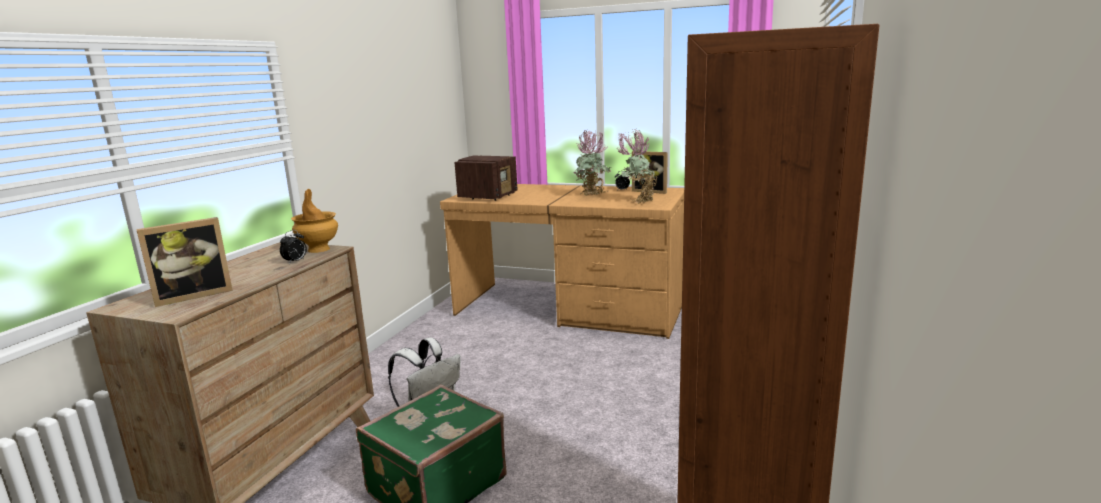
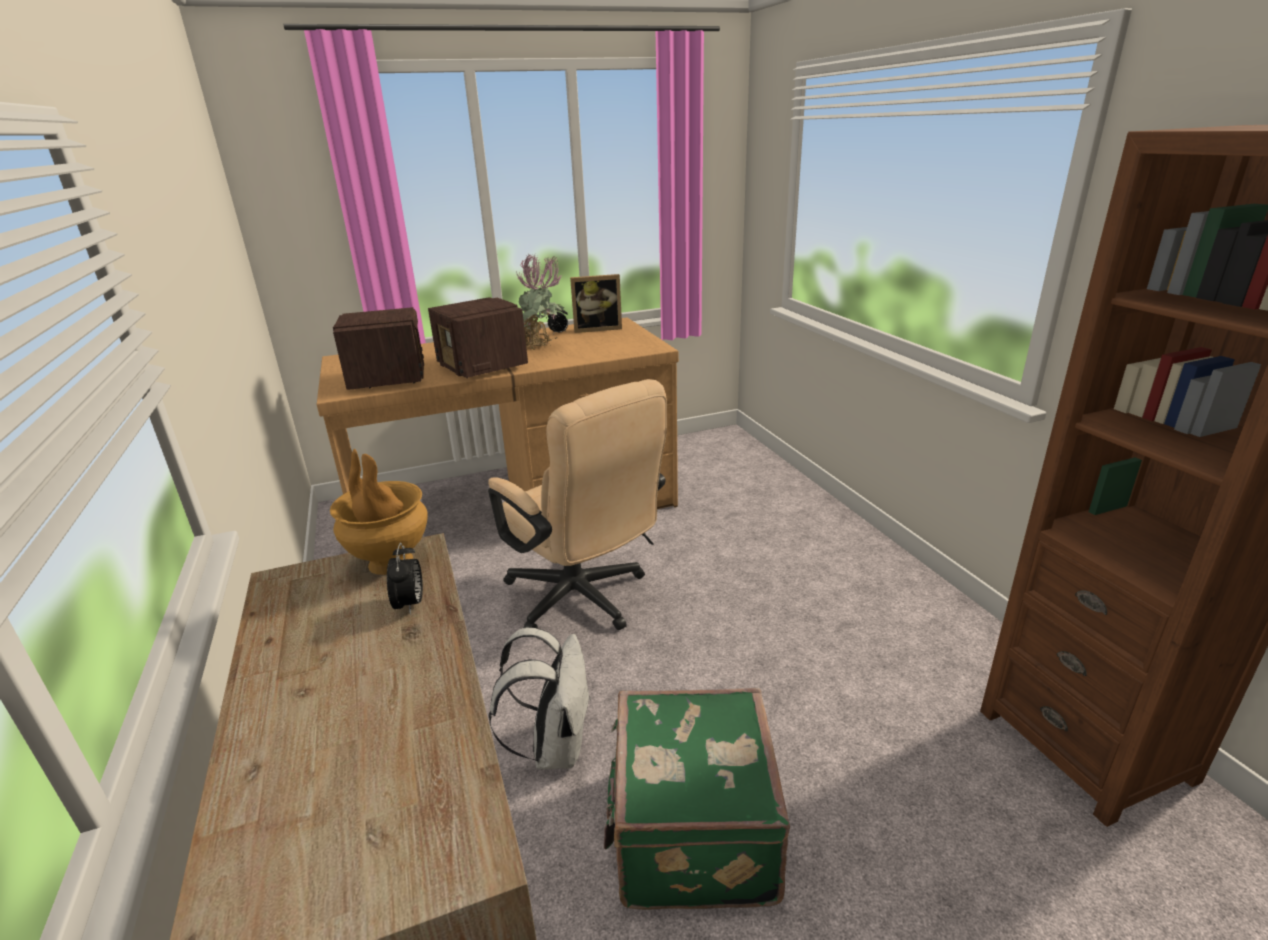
camera: 40 degrees left, 10 degrees up
(193, 295) = (375, 787): picture frame -> none
(537, 366) = (584, 600): none -> beige office chair
(541, 199) = (482, 368): none -> radio
(637, 202) = (616, 346): potted plant -> none

